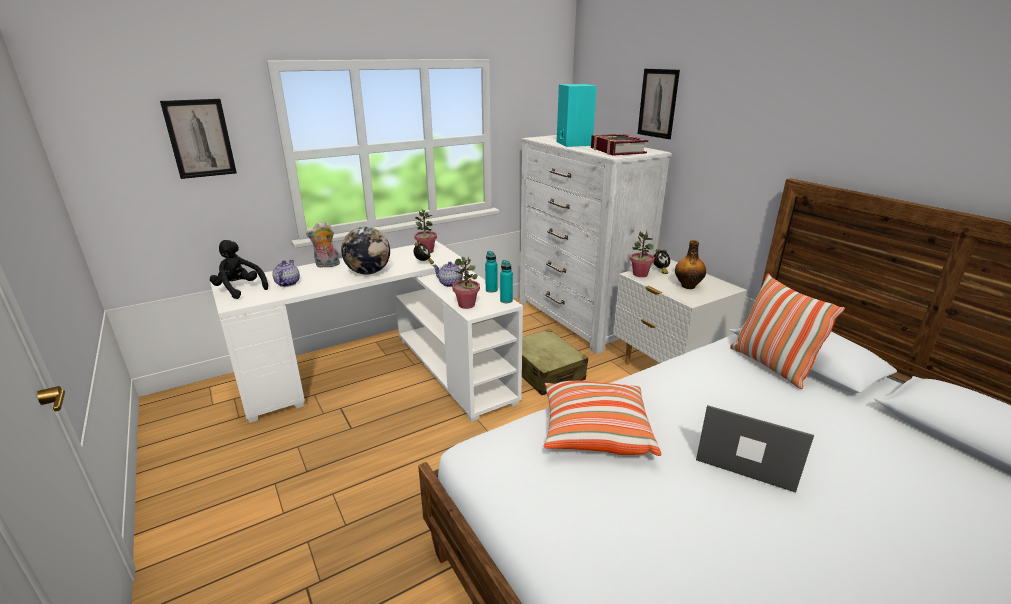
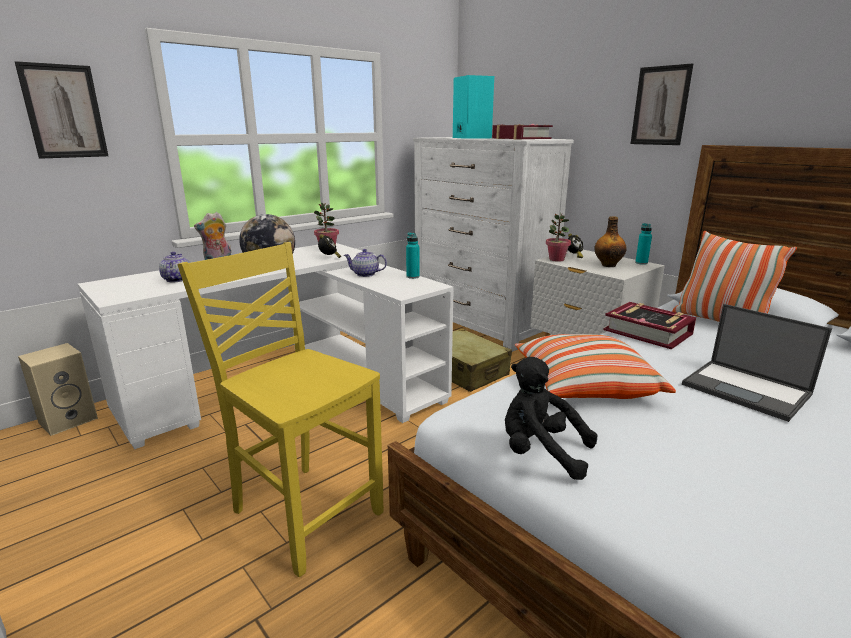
camera: 10 degrees left, 5 degrees down
(206, 388) = (69, 419): none -> beige speaker
(240, 289) = (119, 287): black plush toy -> black plush toy (540, 453)
(366, 499) = (304, 512): none -> yellow chair
(467, 305) = (393, 289): potted plant -> none
(506, 300) = (433, 283): turquoise bottle -> turquoise bottle (641, 263)
(658, 103) = (555, 93): picture -> picture (660, 106)
(690, 372) = (648, 332): none -> book
(746, 454) = (747, 390): laptop -> laptop turned 150 degrees counterclockwise

